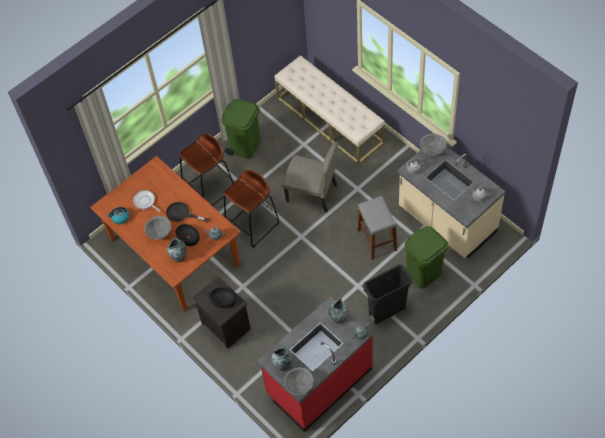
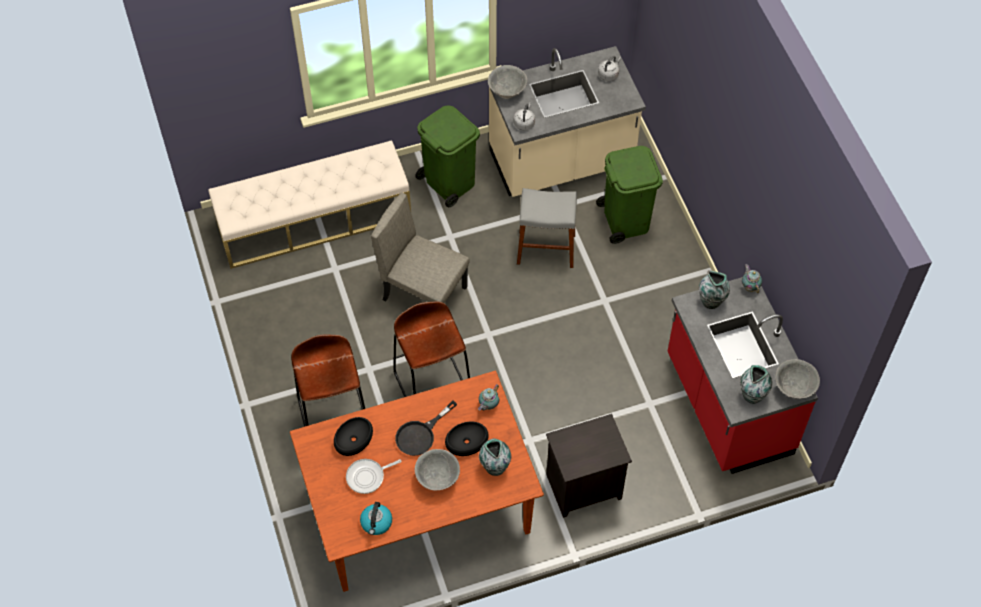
camera: 70 degrees left, 0 degrees up
(223, 299) = (590, 441): black bowl -> black bowl (353, 439)
(245, 146) = (288, 342): green trash can -> green trash can (448, 182)
(311, 193) = (425, 293): beige chair -> beige chair turned 105 degrees counterclockwise
(387, 311) = (661, 284): black trash can -> none

